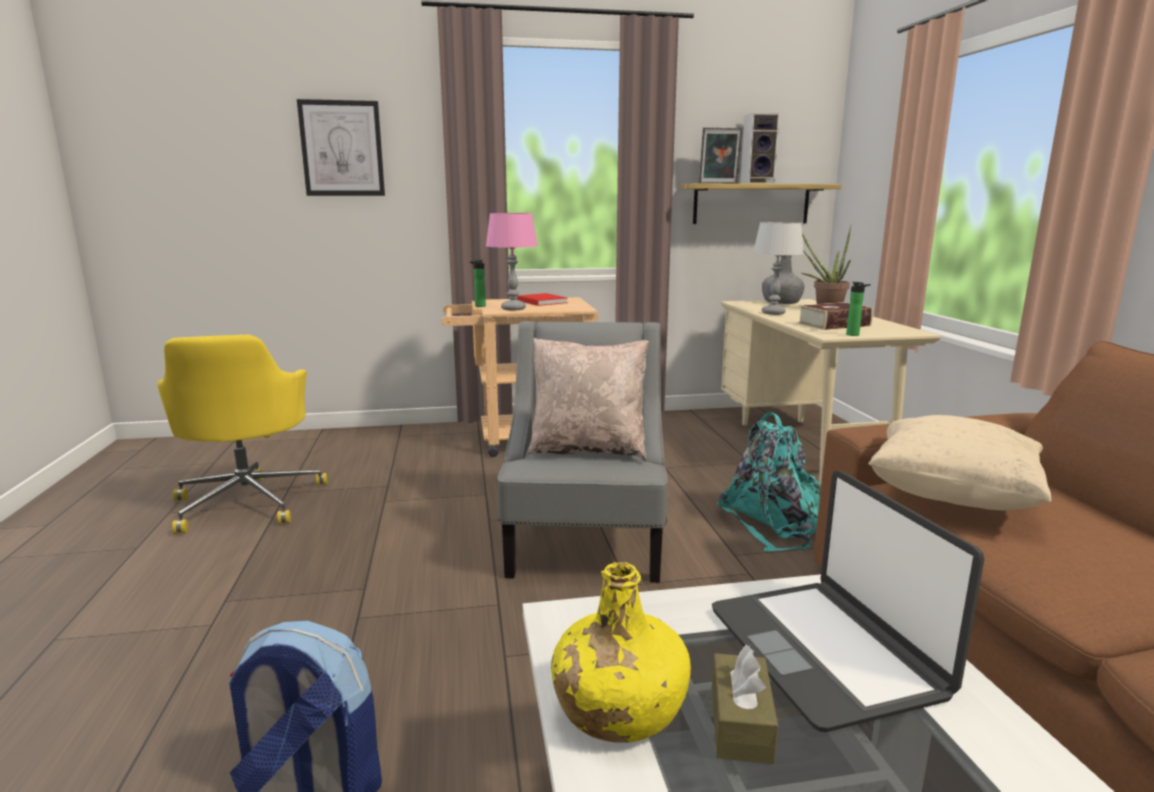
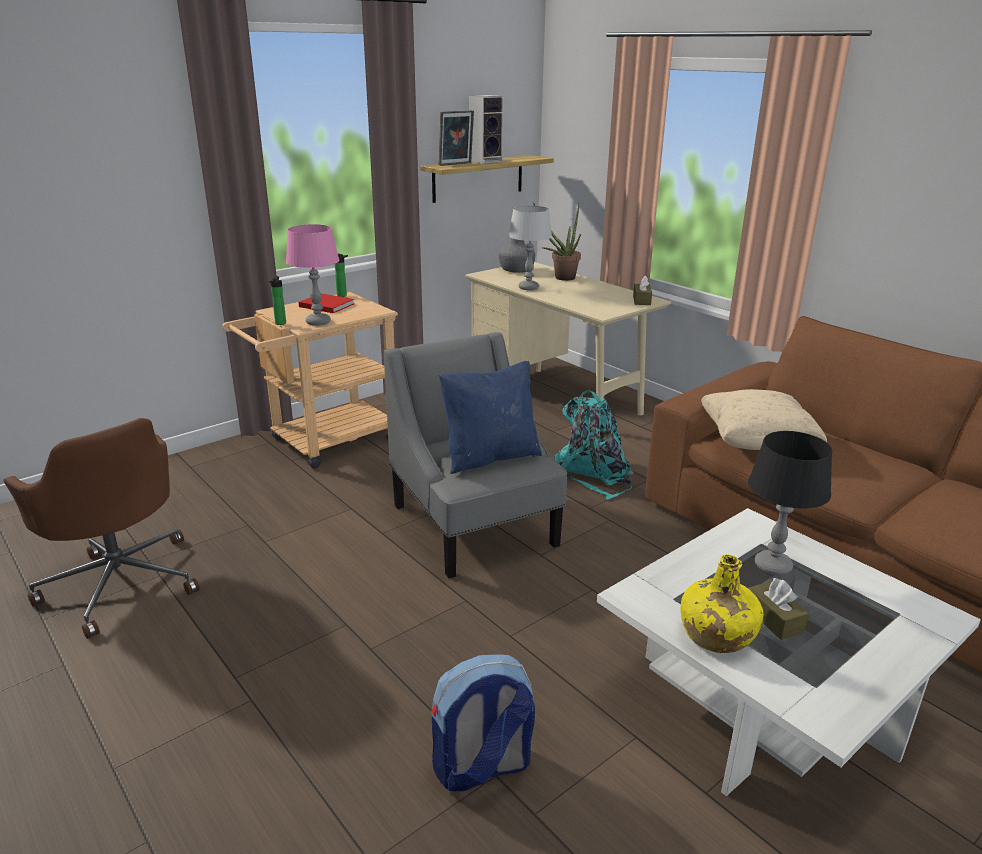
camera: 30 degrees left, 10 degrees up
(249, 501) = (121, 582): yellow office chair -> brown office chair
(342, 149) = (73, 159): picture -> none
(588, 449) = (490, 457): beige pillow -> blue pillow
(825, 651) = (773, 566): laptop -> black table lamp
(834, 324) = (589, 298): book -> none
(854, 335) = (618, 311): bottle -> bottle (343, 296)
(900, 331) = (641, 300): none -> brown tissue box

